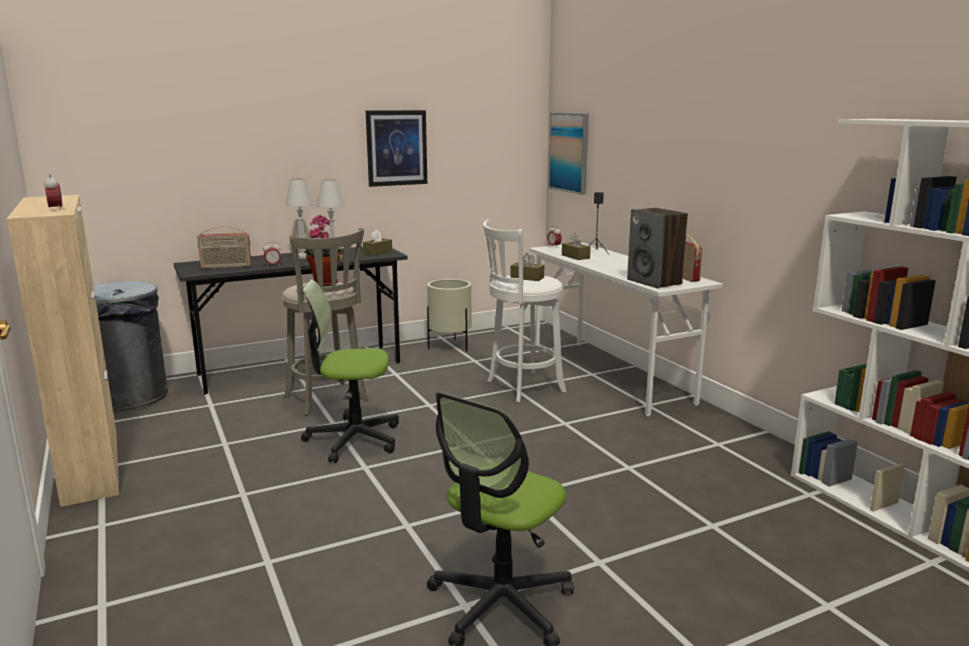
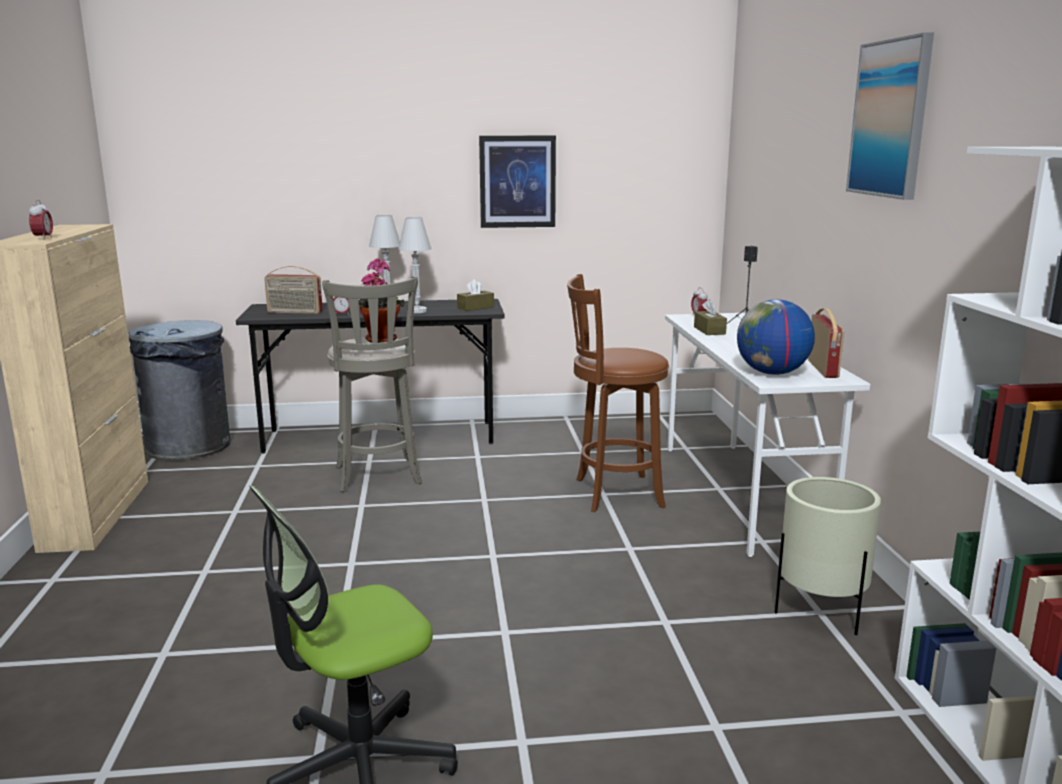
camera: 20 degrees right, 0 degrees up
(353, 439) = (366, 528): office chair -> none
(450, 346) = (568, 430): beige planter -> beige planter (820, 613)
(522, 387) = (613, 493): white stool -> brown stool
(527, 278) = (623, 353): brown tissue box -> none
(569, 152) = (743, 192): picture -> picture (890, 119)
(655, 282) = (772, 373): speaker -> globe

